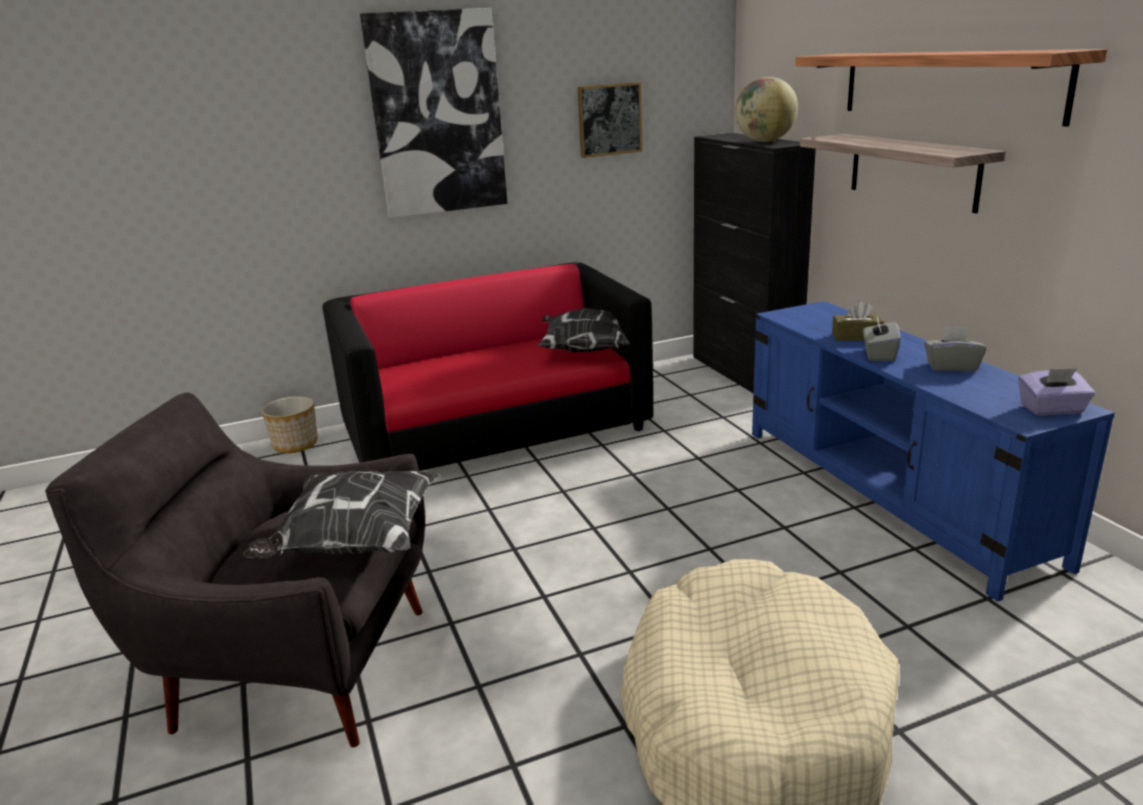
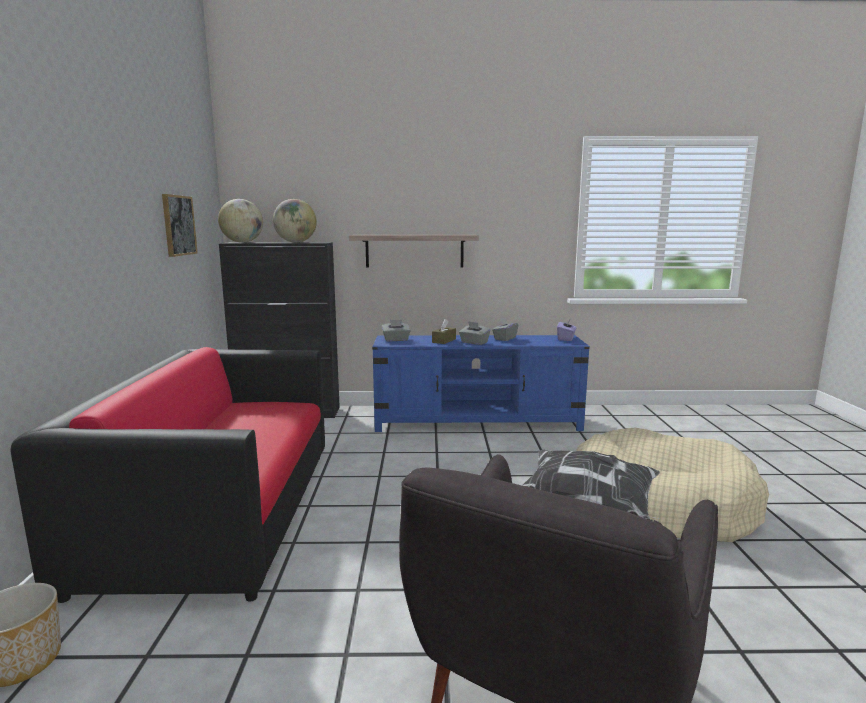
camera: 70 degrees left, 10 degrees down
(437, 114) = (84, 203): picture -> none
(585, 350) = (278, 407): pillow -> none
(724, 136) = (242, 242): none -> globe
(812, 314) = (396, 340): none -> grey tissue box
(946, 84) = (432, 203): shelf -> none

